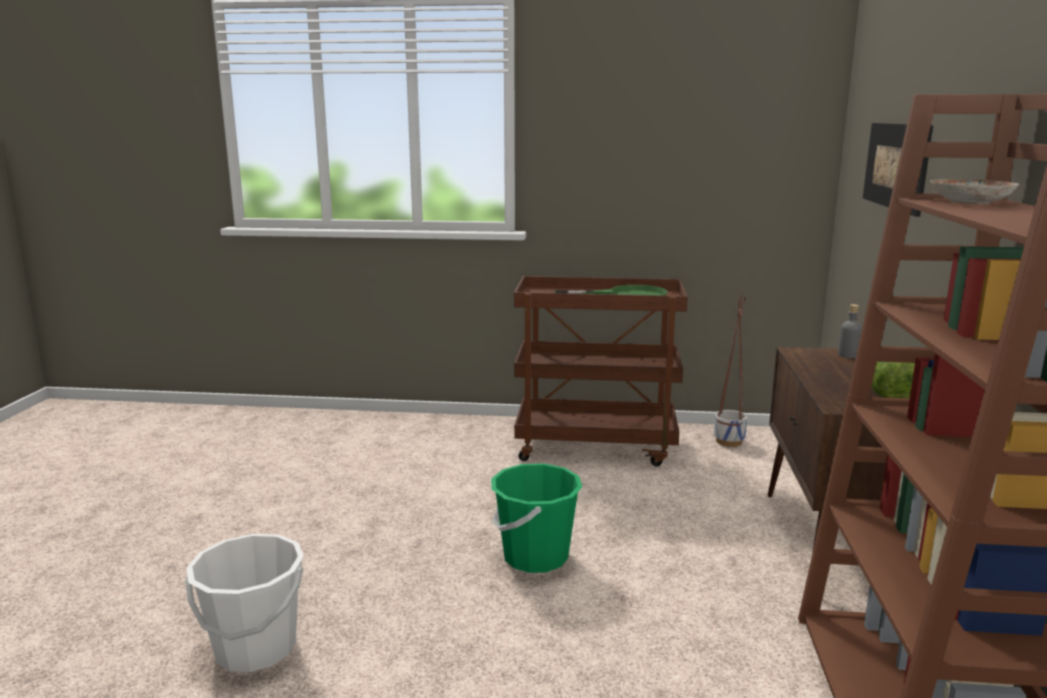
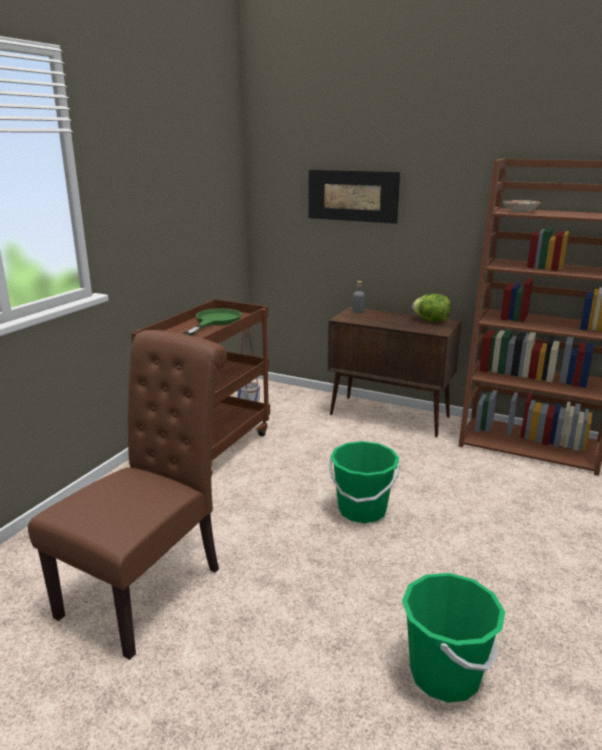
camera: 70 degrees left, 5 degrees up
(255, 648) = (445, 675): white bucket -> green bucket
(349, 475) = (150, 586): none -> brown chair

